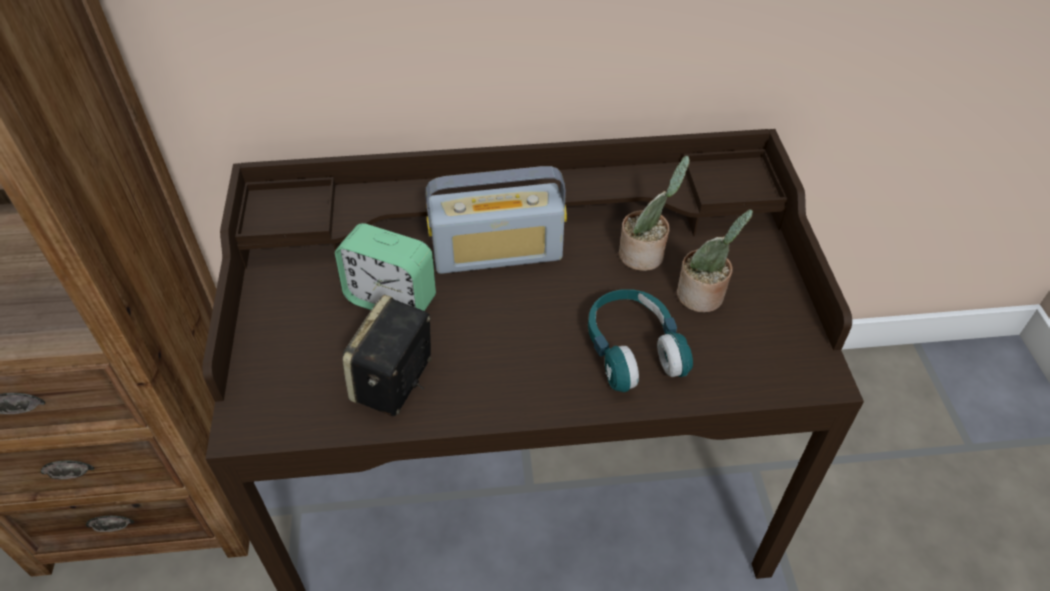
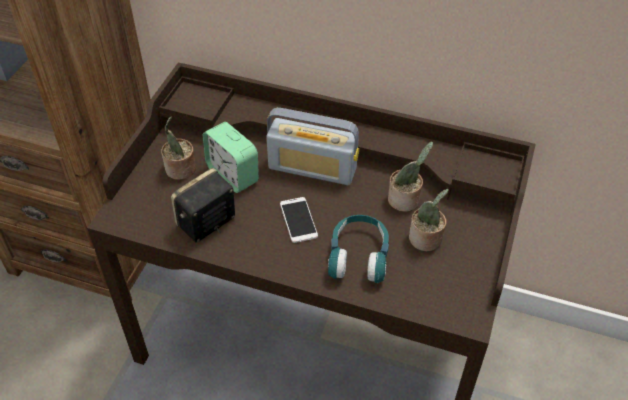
camera: 25 degrees right, 0 degrees up
(309, 319) = (180, 170): none -> potted plant
(522, 330) = (298, 220): none -> phone

